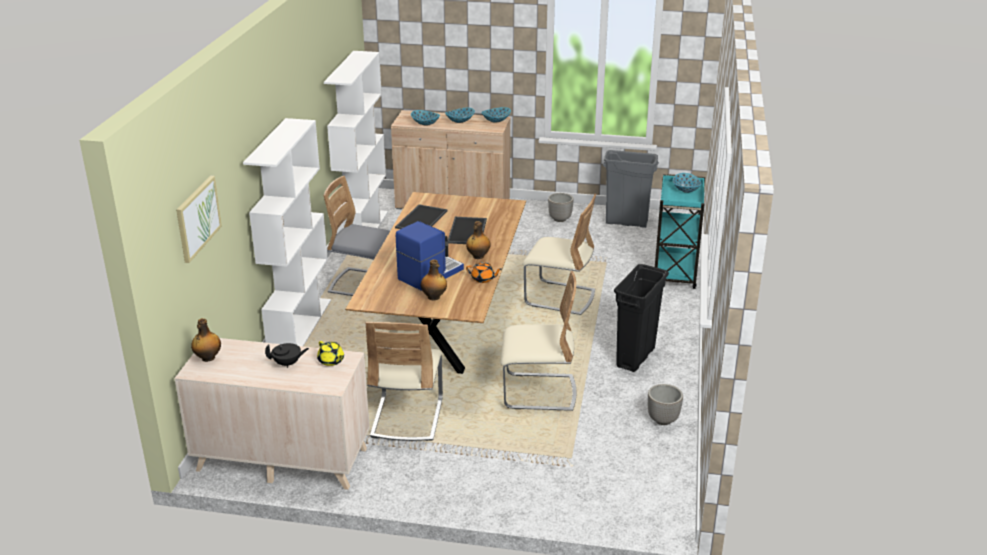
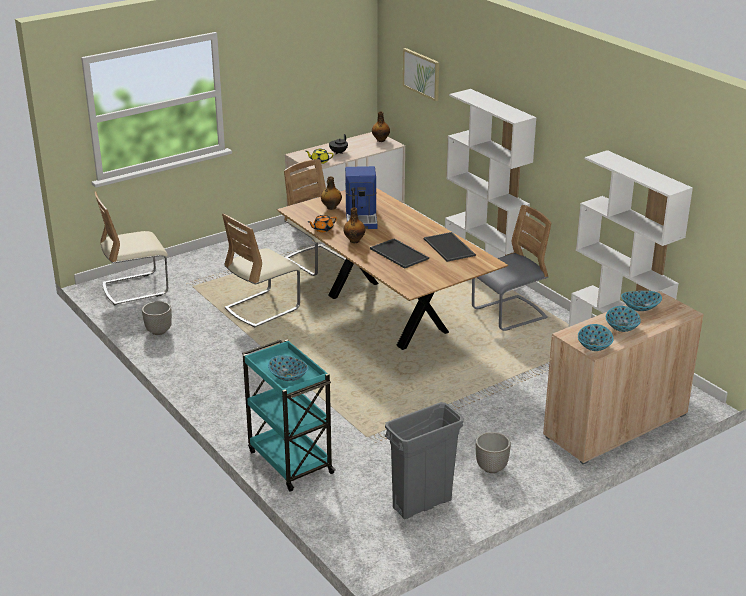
camera: 135 degrees right, 0 degrees up
(559, 298) = (352, 380): beige chair -> beige chair (135, 289)
(635, 358) = (226, 362): black trash can -> none

